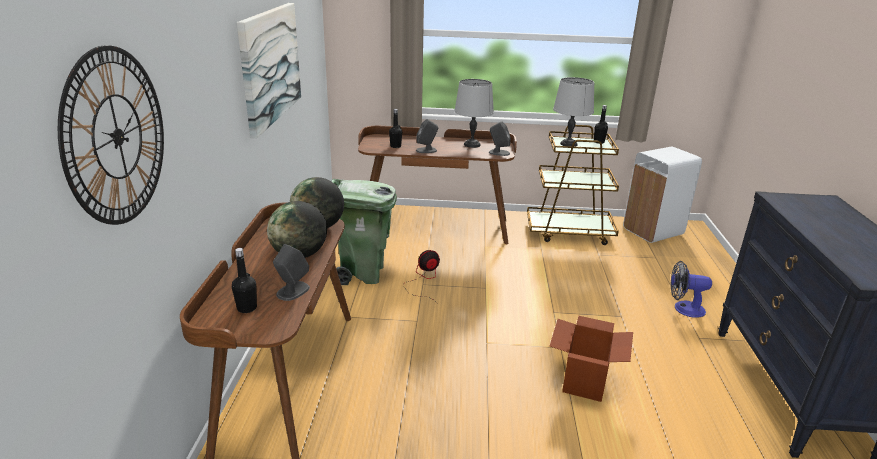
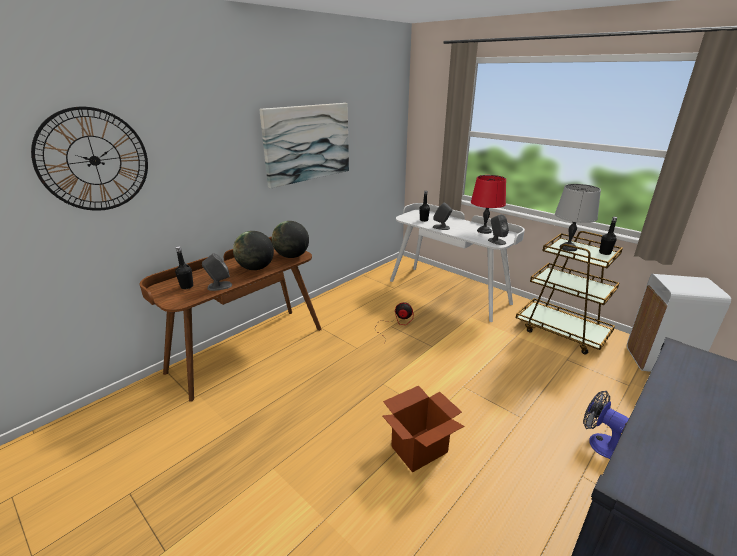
camera: 40 degrees right, 0 degrees up
(362, 273) = (363, 305): green trash can -> none
(434, 227) = (449, 291): brown desk -> white desk
(472, 145) = (484, 231): grey table lamp -> red table lamp

